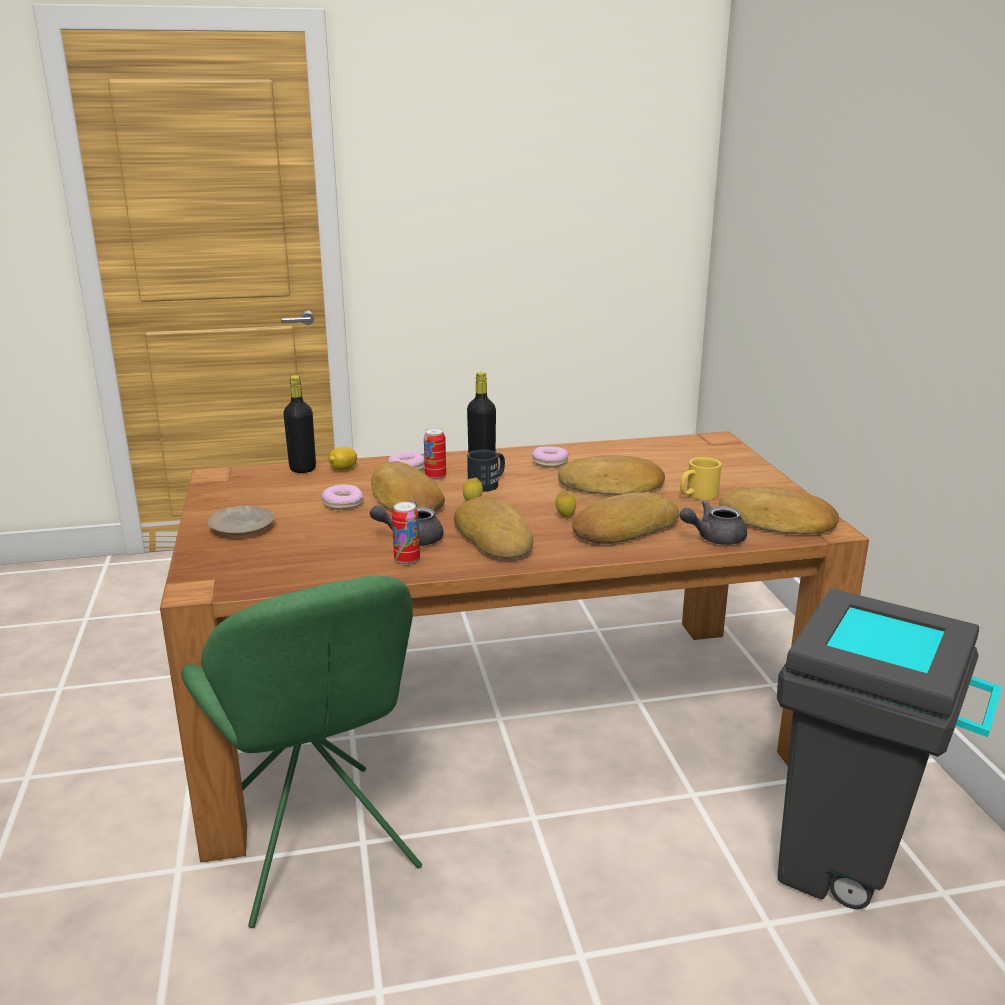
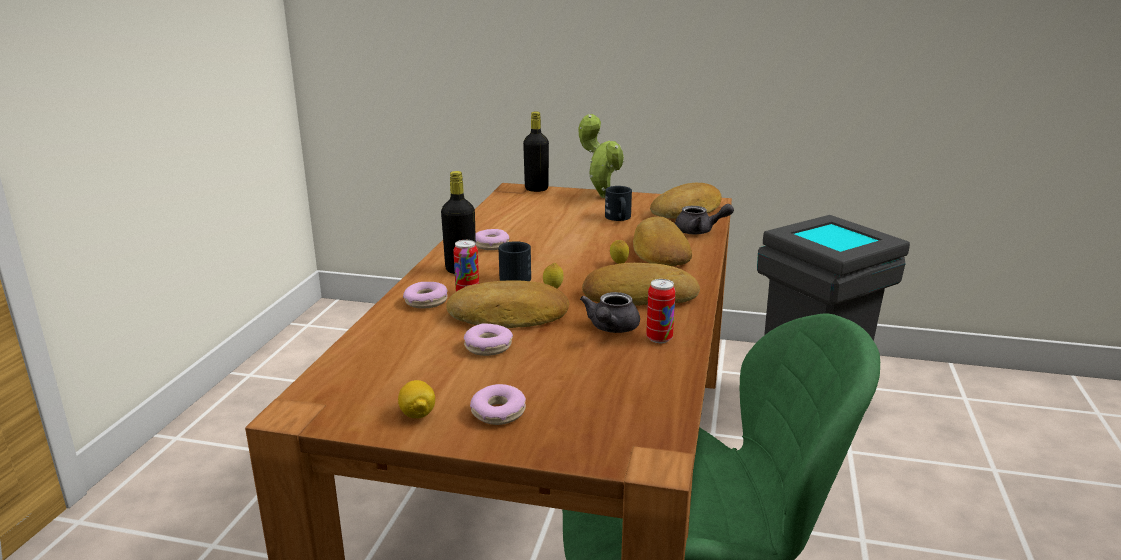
camera: 65 degrees left, 0 degrees up
(242, 528) = (498, 413): beige plate -> donut
(302, 469) = (351, 353): black bottle -> black bottle (536, 189)
(343, 469) = (385, 332): lemon -> lemon (417, 414)
(612, 486) = (571, 237): bread -> none
(697, 495) = (619, 218): yellow mug -> black mug
(714, 538) = (699, 231): grey teapot -> grey teapot turned 90 degrees counterclockwise
(760, 476) = (602, 195): none -> potted plant

